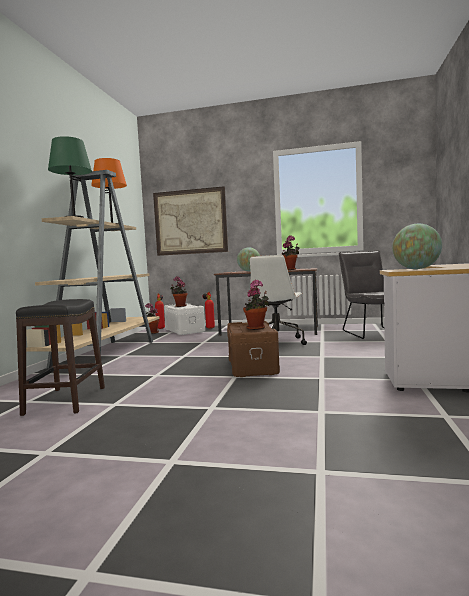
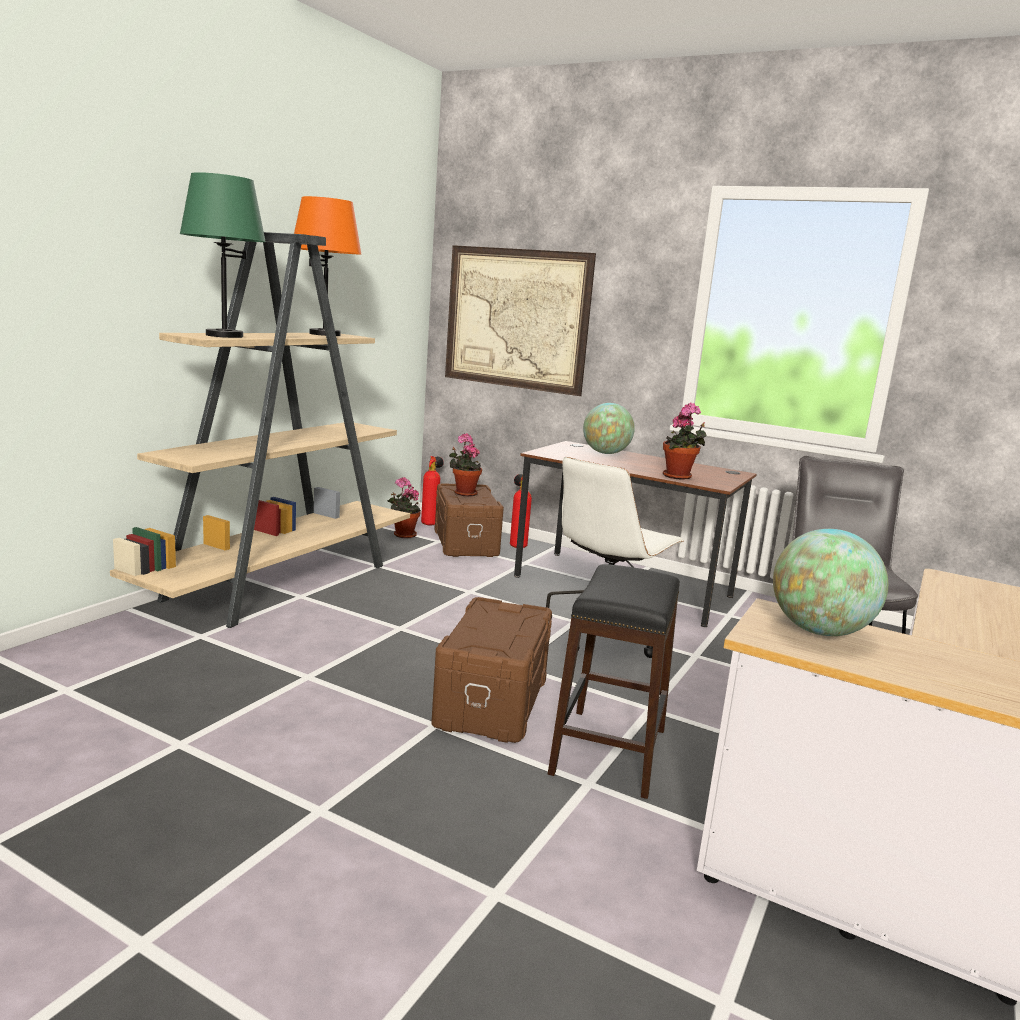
camera: 15 degrees right, 10 degrees up
(65, 400) = (117, 707): black stool -> black stool (608, 751)
(185, 330) = (466, 543): white storage box -> brown storage box
(257, 328) = (507, 635): potted plant -> none

